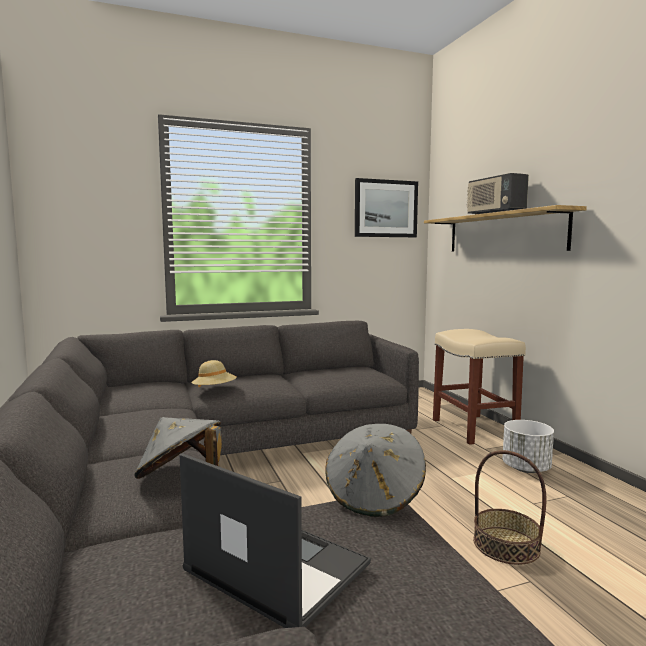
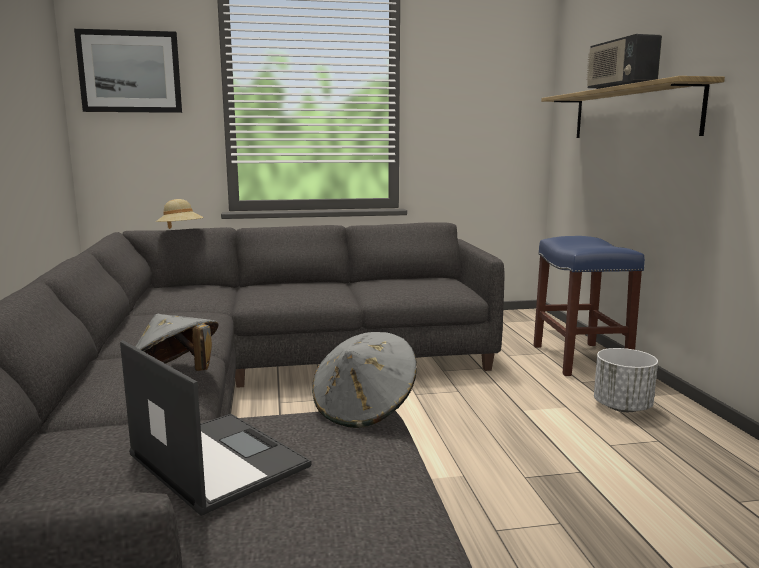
camera: 10 degrees right, 5 degrees up
(214, 390) = (260, 296): beige hat -> beige hat (181, 231)
(385, 208) = (497, 83): picture -> picture (130, 72)
(475, 429) = (581, 359): beige stool -> blue stool
(506, 545) = (551, 485): basket -> none

